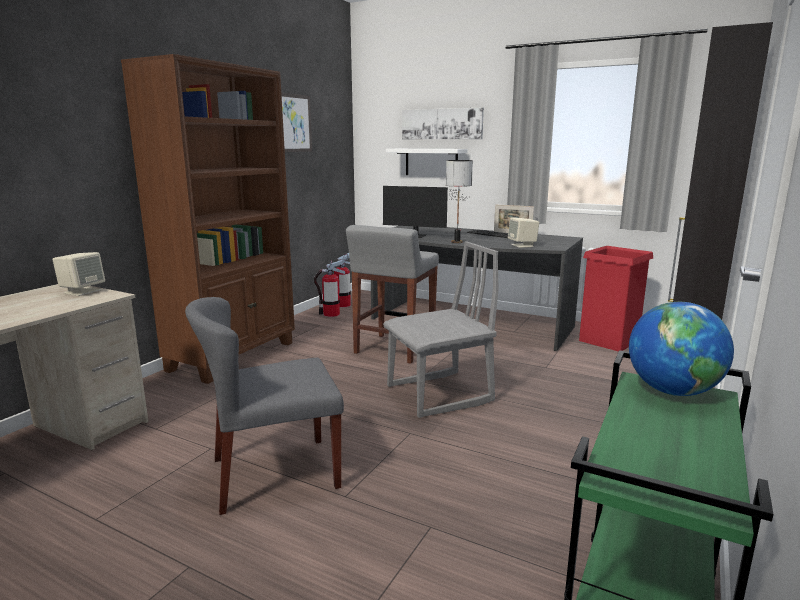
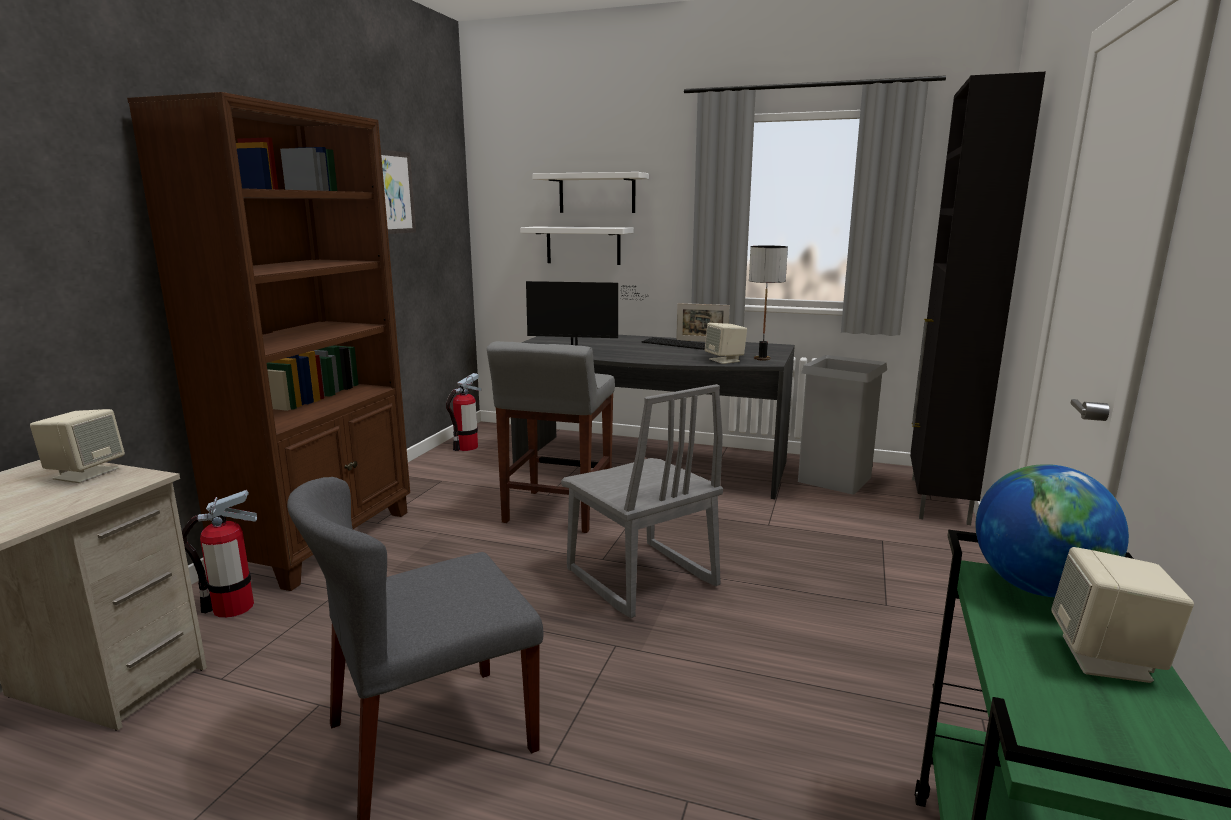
camera: 10 degrees left, 0 degrees up
(331, 314) = (453, 462): fire extinguisher -> fire extinguisher (233, 607)
(439, 394) = (640, 579): grey chair -> grey chair turned 90 degrees clockwise
(442, 124) = (597, 193): picture -> white shelf
(457, 242) = (635, 358): table lamp -> table lamp (762, 359)
(609, 340) = (835, 479): red trash can -> grey trash can
(695, 432) = (1107, 659): none -> beige speaker

